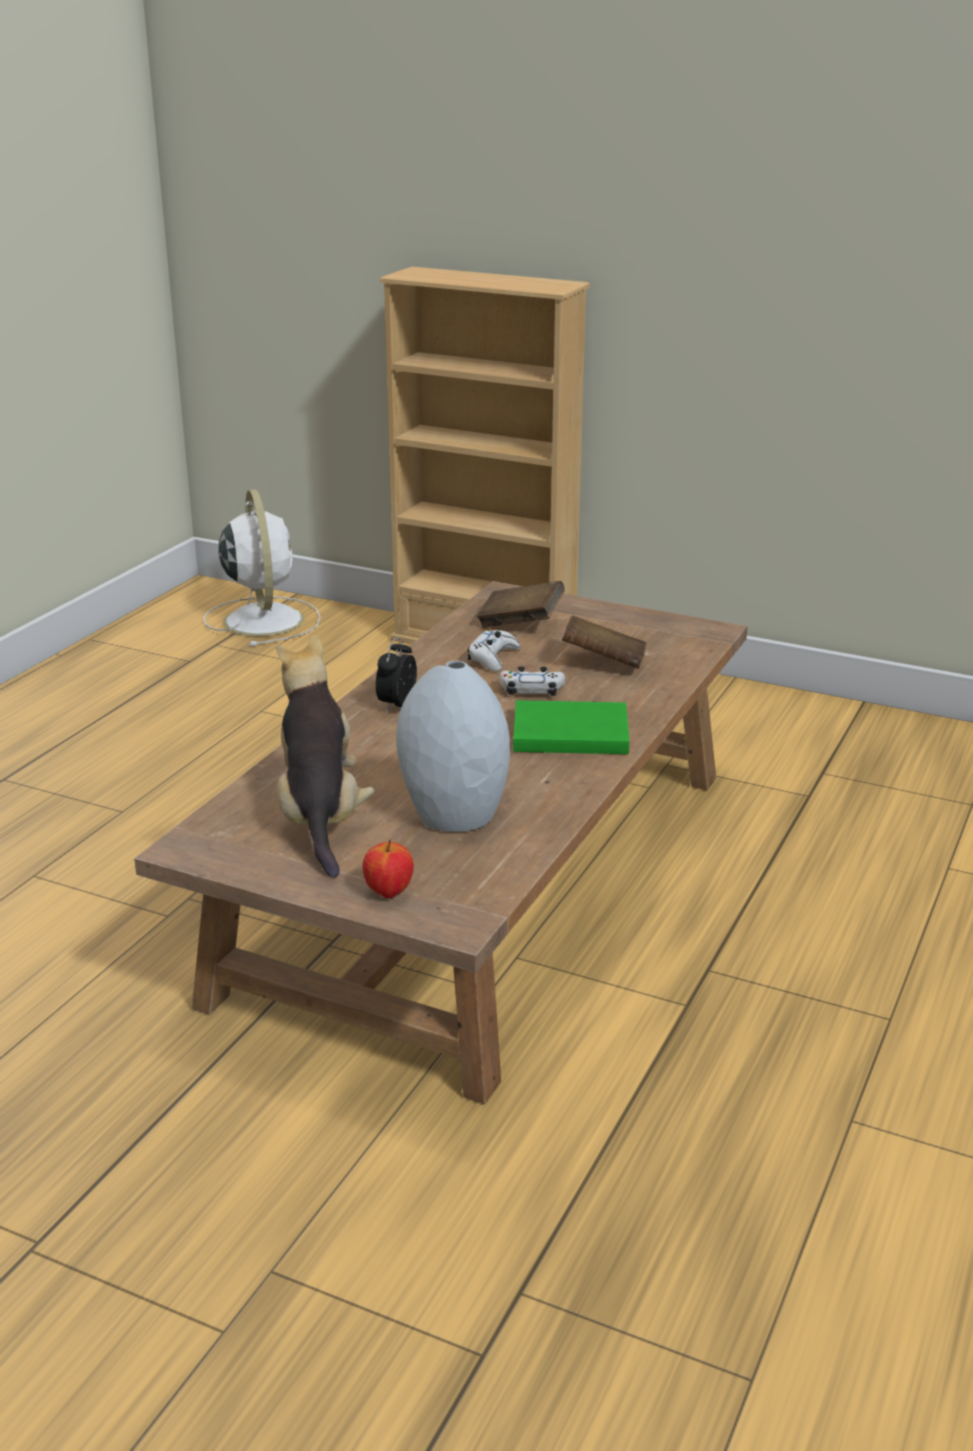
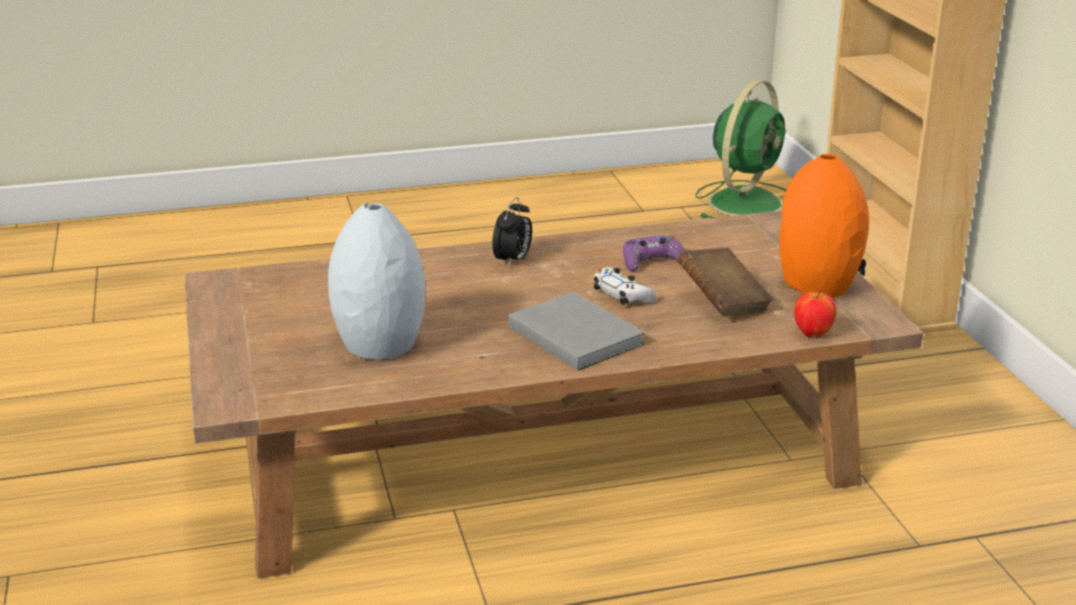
camera: 50 degrees right, 0 degrees up
(263, 619) = (747, 202): white fan -> green fan
(320, 817) = (311, 302): plush toy -> none
(388, 892) = (238, 365): apple -> apple (812, 334)
(396, 705) = (513, 261): alarm clock -> alarm clock turned 135 degrees clockwise
(493, 658) = (651, 261): white game controller -> purple game controller
(520, 624) = (732, 247): brown book -> none
(567, 732) = (575, 334): green book -> grey book
(631, 626) = (816, 287): none -> orange vase

